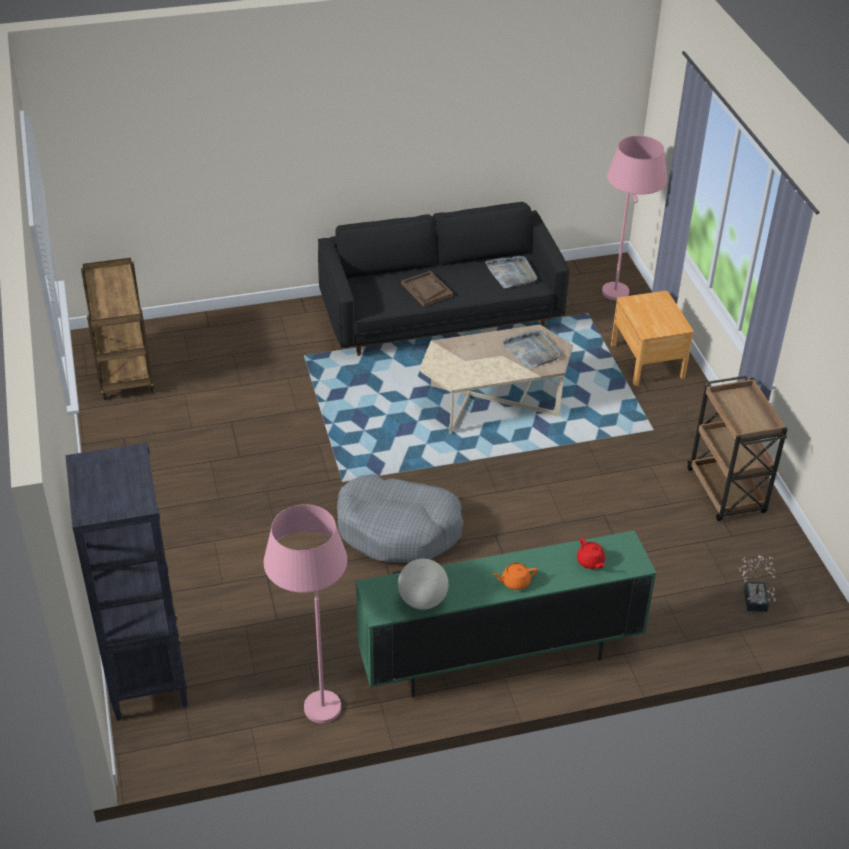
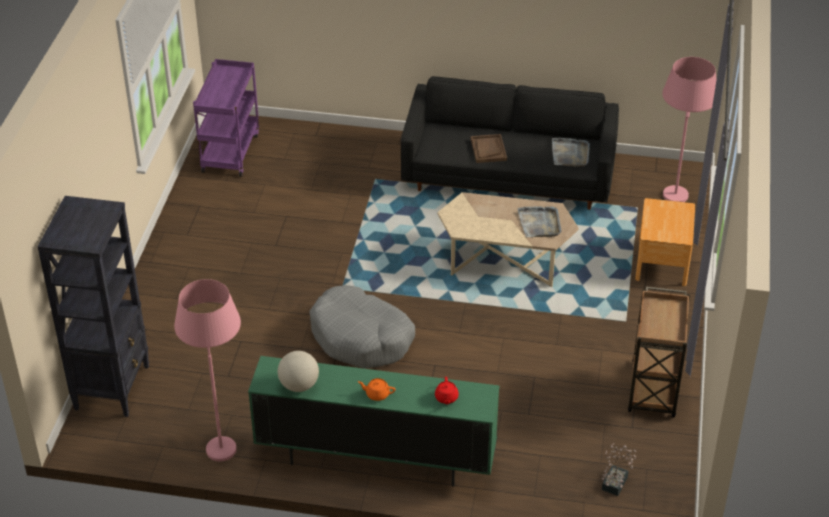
camera: 25 degrees right, 0 degrees up
(123, 369) = (230, 152): brown cart -> purple cart

